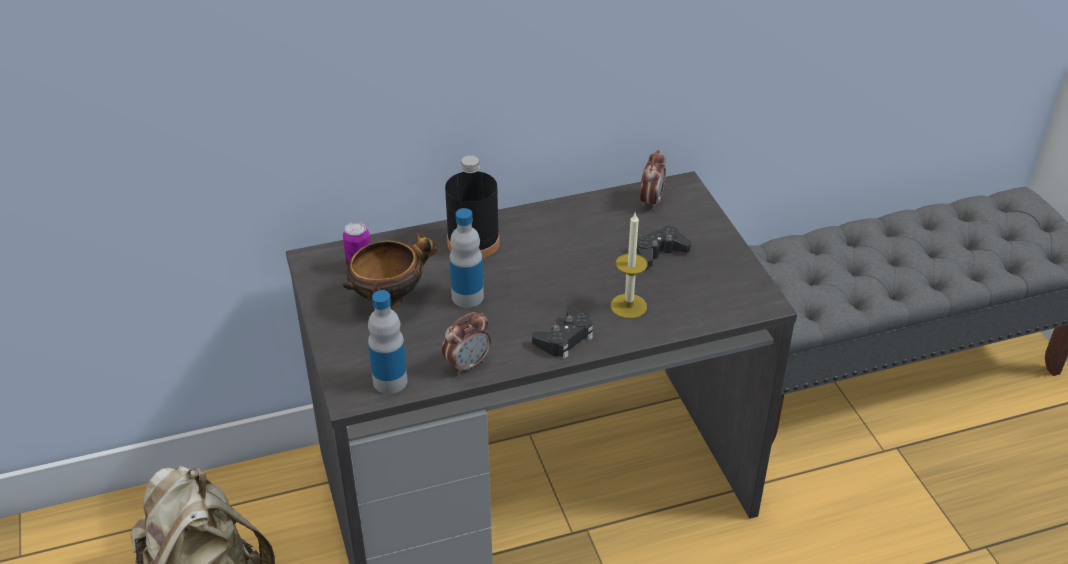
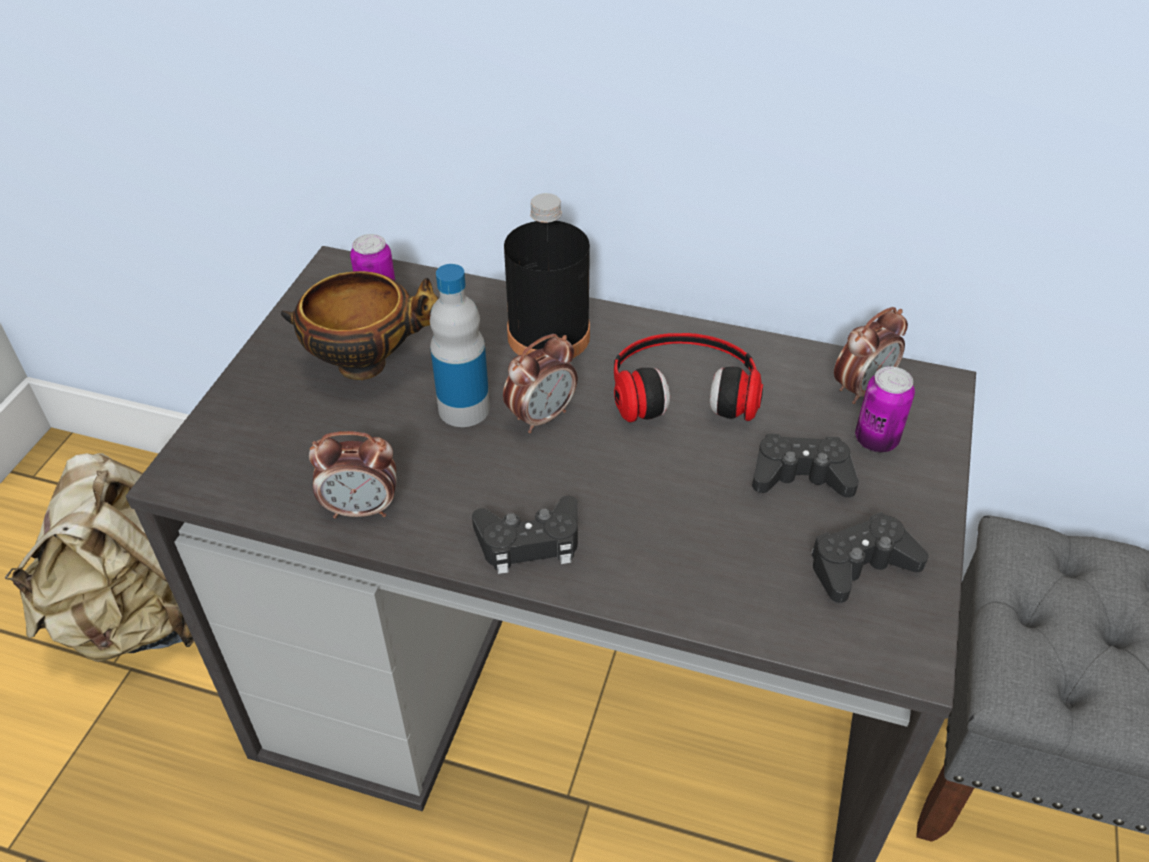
camera: 35 degrees right, 5 degrees up
(390, 381) = (246, 479): bottle -> none
(511, 282) = (541, 416): none -> alarm clock
(566, 236) = (683, 385): none -> headphones
(628, 306) = (673, 539): candle -> none
(677, 222) = (876, 440): none -> can
(717, 277) = (861, 565): none -> black game controller

